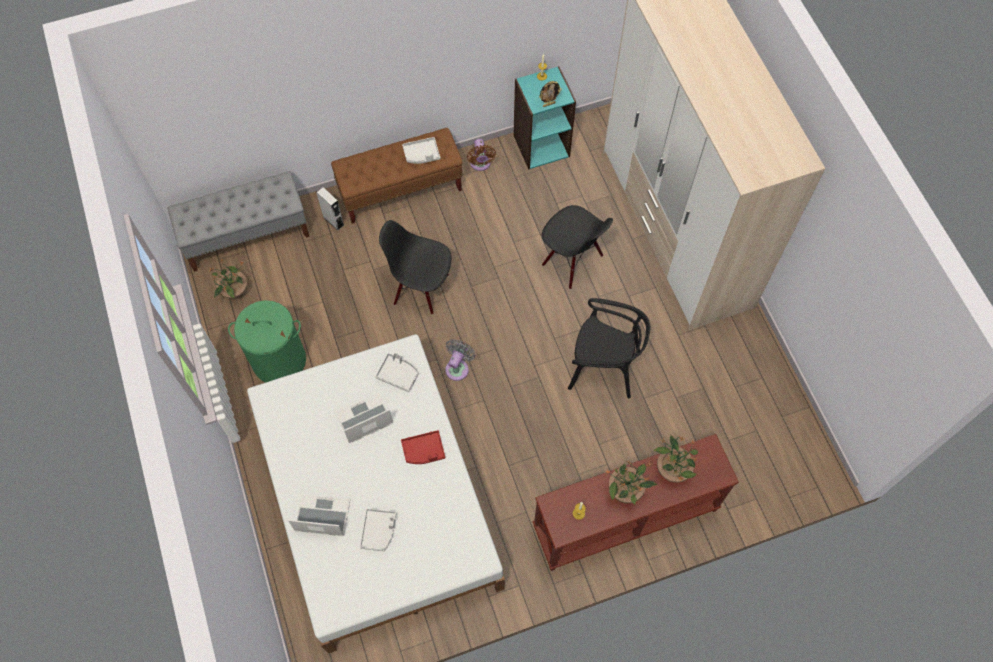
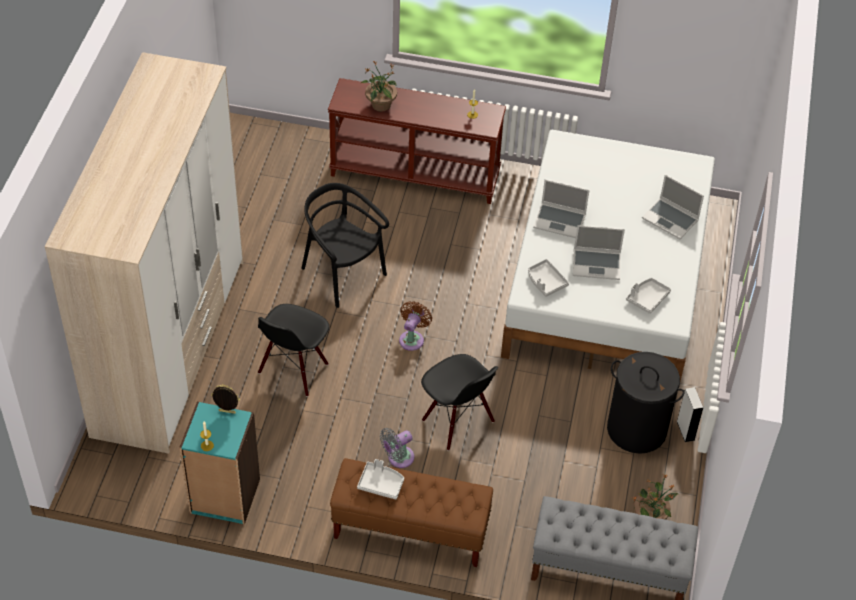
camera: 150 degrees left, 15 degrees down
(279, 360) = (636, 429): green laundry basket -> black laundry basket
(333, 221) = (504, 536): grey speaker -> grey speaker (685, 430)
(379, 531) = (630, 190): grey tray -> grey tray (647, 298)
(423, 450) = (560, 221): red tray -> laptop
(458, 367) = (470, 338): grey fan -> grey fan (398, 458)
(480, 164) = (305, 512): brown fan -> brown fan (412, 338)
(572, 261) = (294, 369): black chair -> black chair turned 135 degrees counterclockwise
(625, 490) = (426, 110): potted plant -> none

